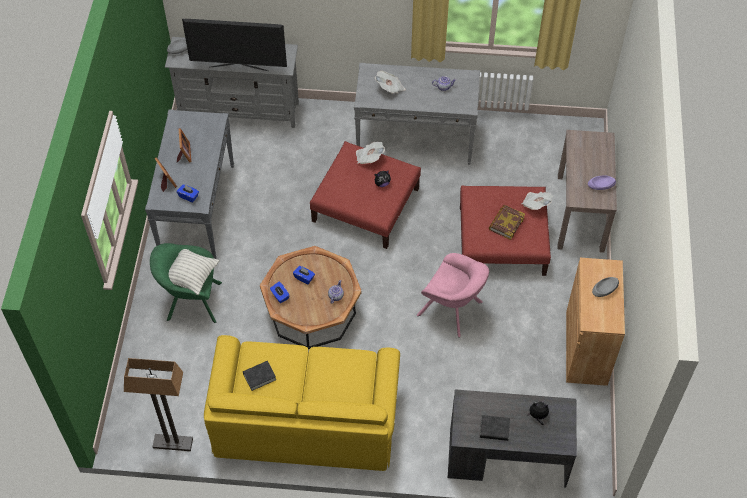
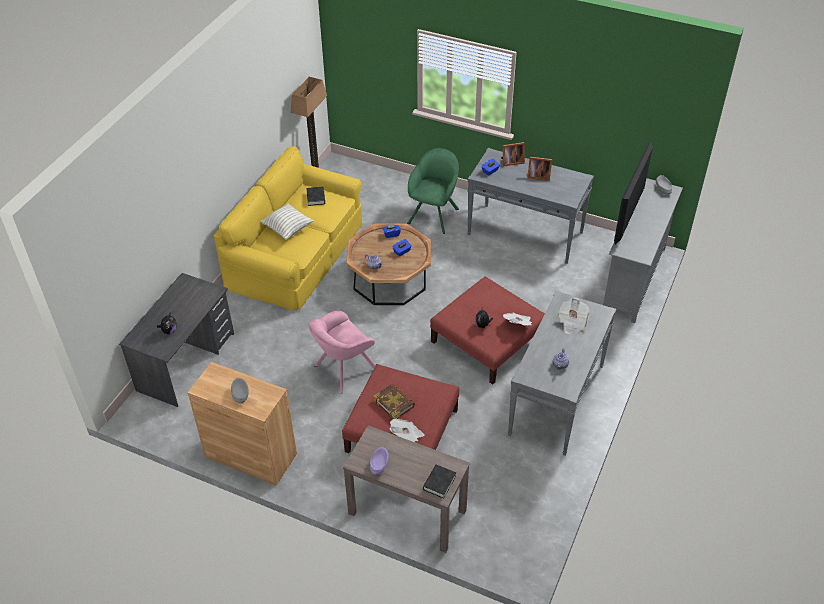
camera: 110 degrees right, 10 degrees down
(191, 277) = (432, 188): pillow -> pillow (288, 229)
(494, 429) = (177, 301): black book -> black book (439, 483)

